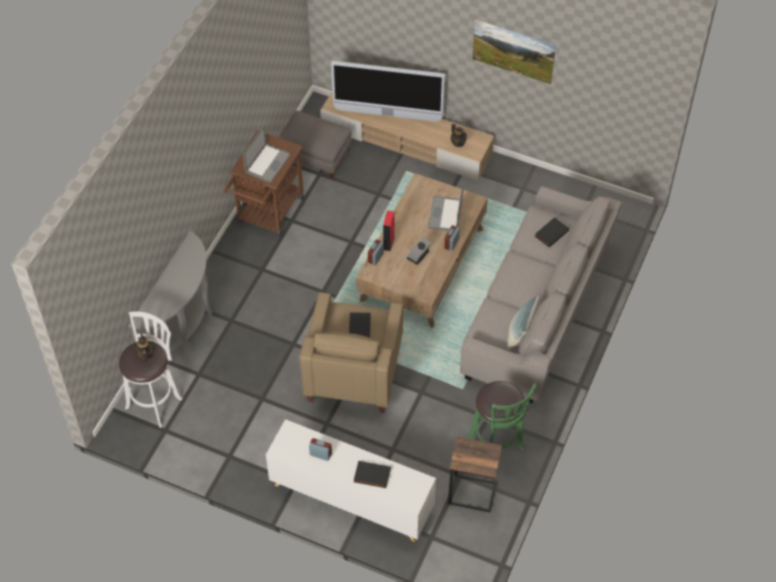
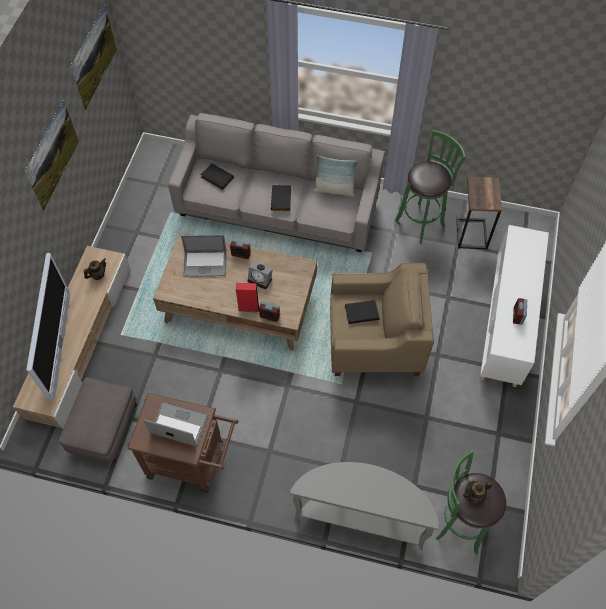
camera: 100 degrees left, 5 degrees up
(155, 401) = (458, 523): white stool -> green stool
(371, 476) = (525, 272): black book -> black book (282, 199)
(620, 85) = (98, 68): none -> picture

